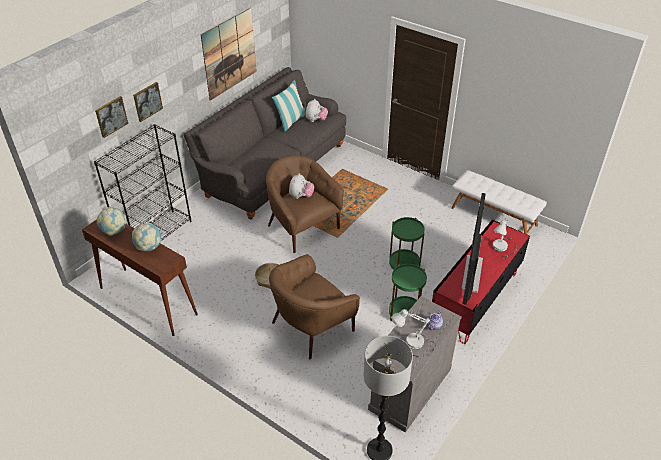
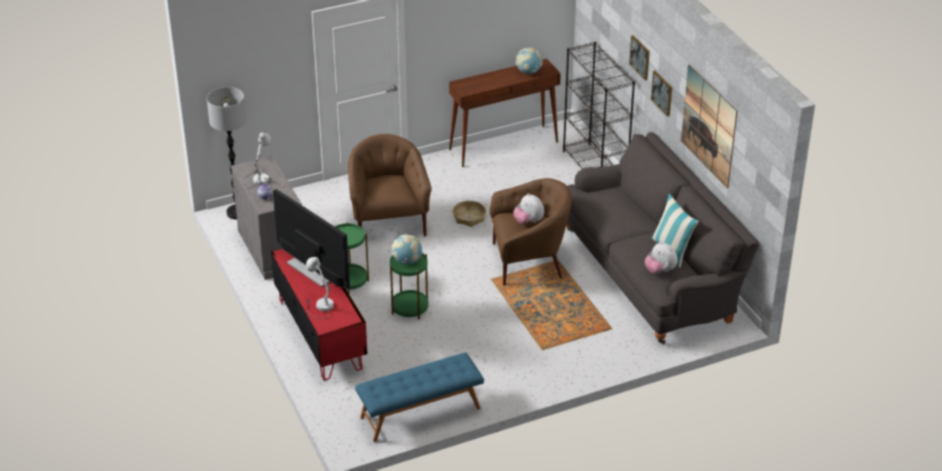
camera: 120 degrees right, 5 degrees down
(111, 116) = (617, 28): picture -> picture (662, 93)
(149, 247) = (490, 83): globe -> globe (407, 261)
(494, 216) = (420, 413): white bench -> blue bench

